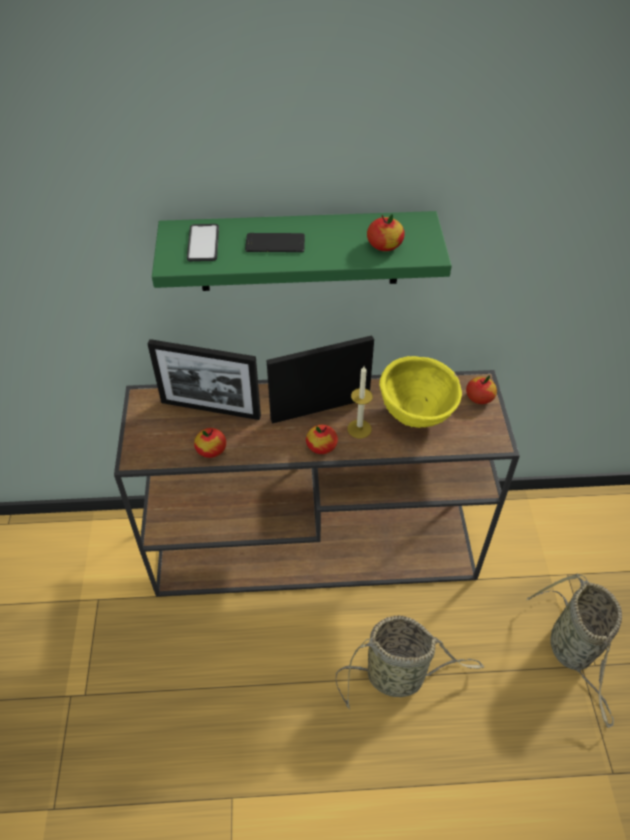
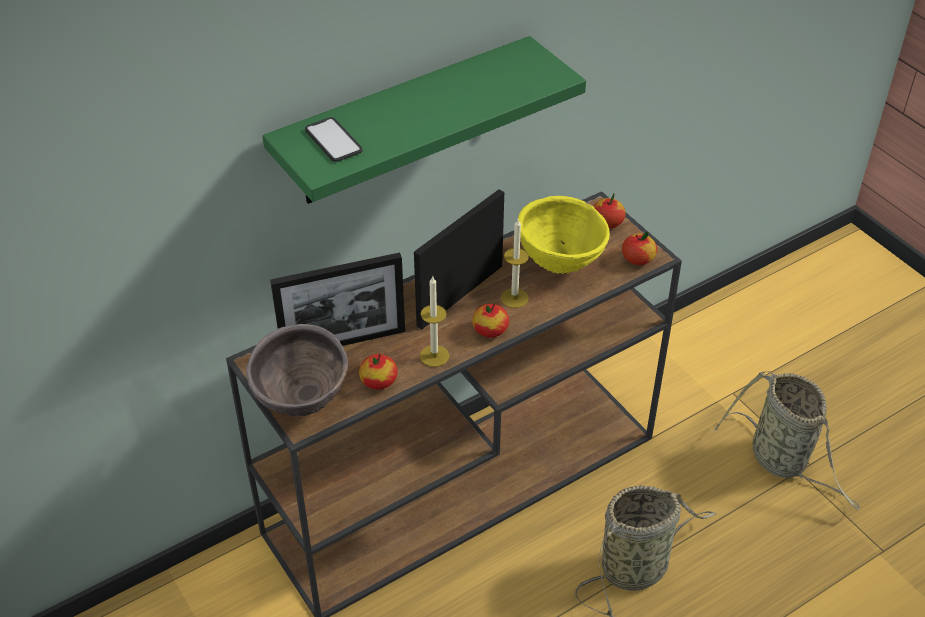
camera: 30 degrees left, 5 degrees down
(148, 441) = (301, 402): none -> brown bowl
(265, 448) = (434, 356): none -> candle
(275, 244) = (406, 116): phone -> none
(384, 245) = (511, 82): apple -> apple (638, 258)

